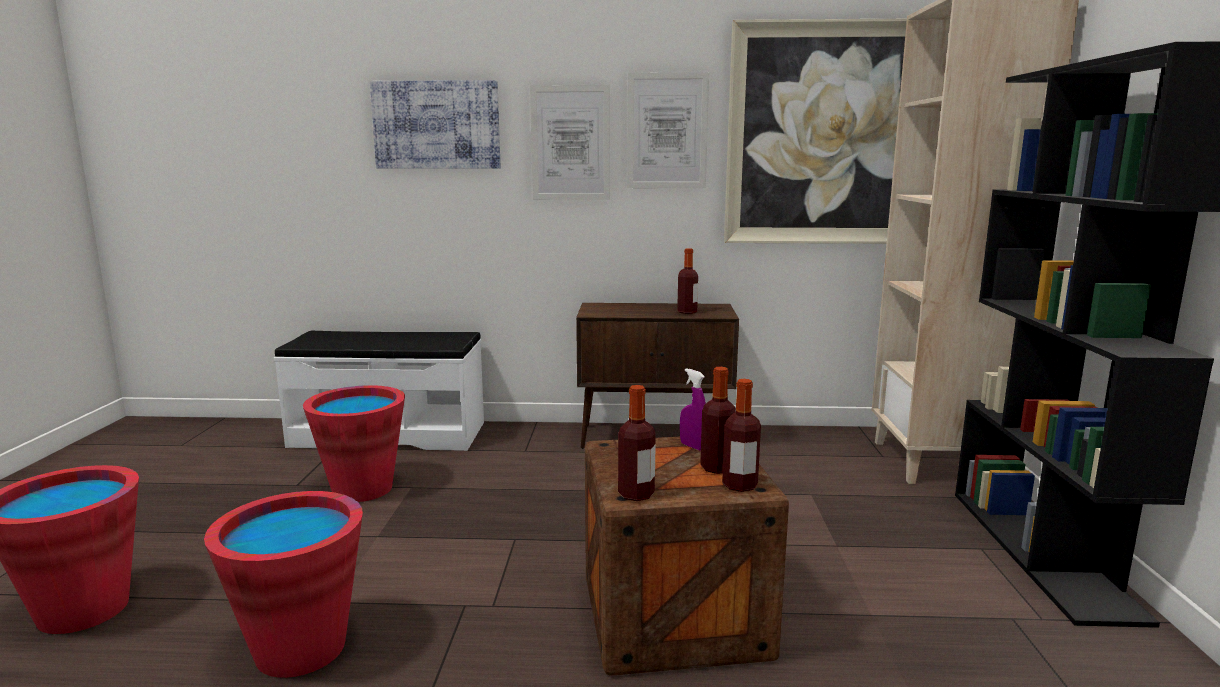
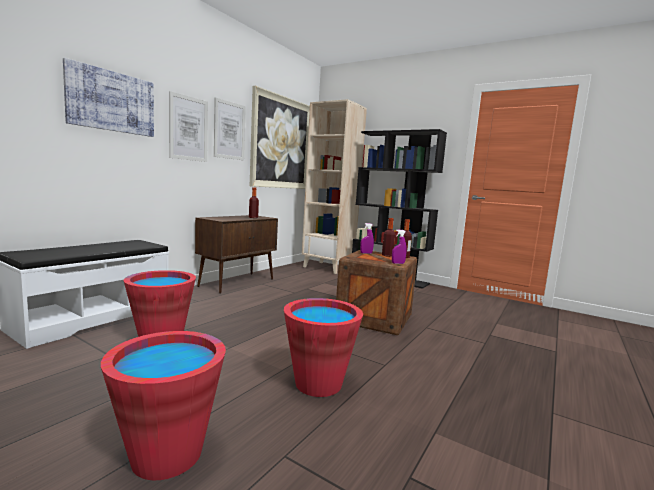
camera: 60 degrees left, 5 degrees down
(636, 494) = (398, 263): bottle -> purple spray bottle

